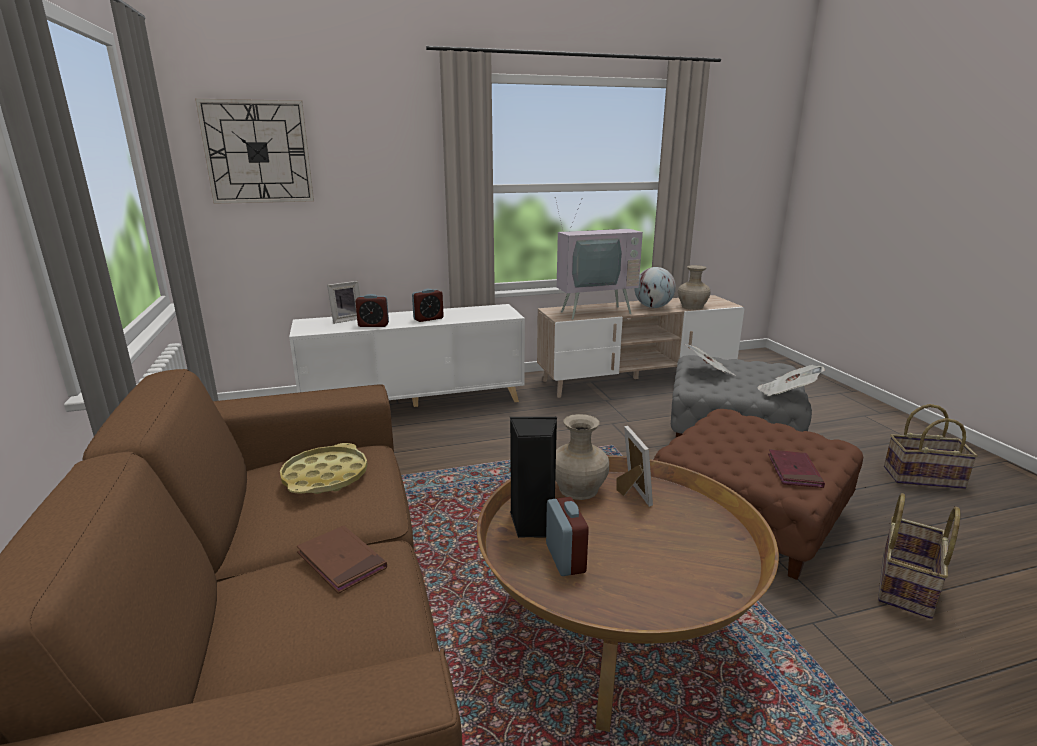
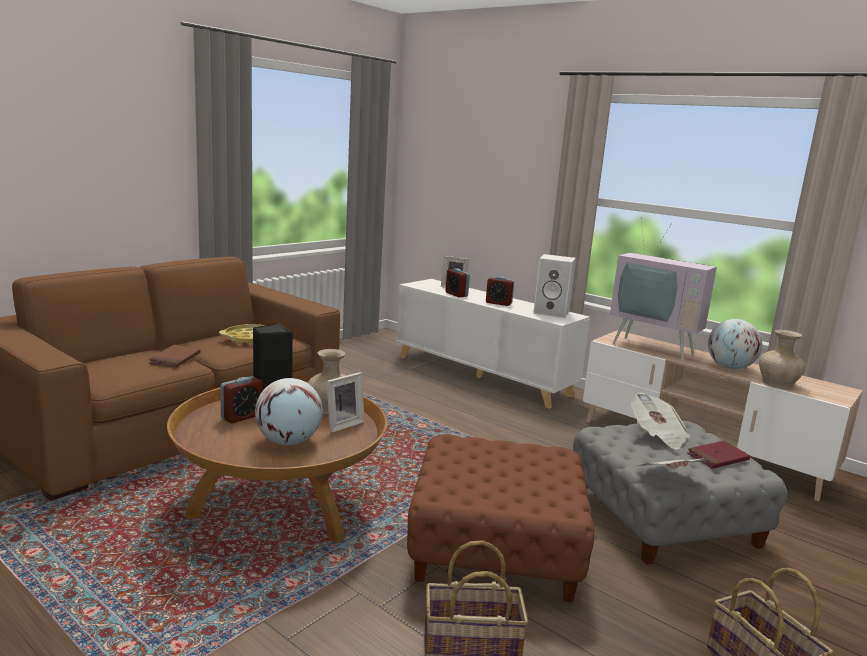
camera: 55 degrees right, 5 degrees down
(258, 152) = (445, 152): wall clock -> none
(483, 310) = (552, 312): none -> white speaker
(664, 540) = (288, 441): none -> globe
(794, 471) = (473, 490): red book -> red book (717, 457)

